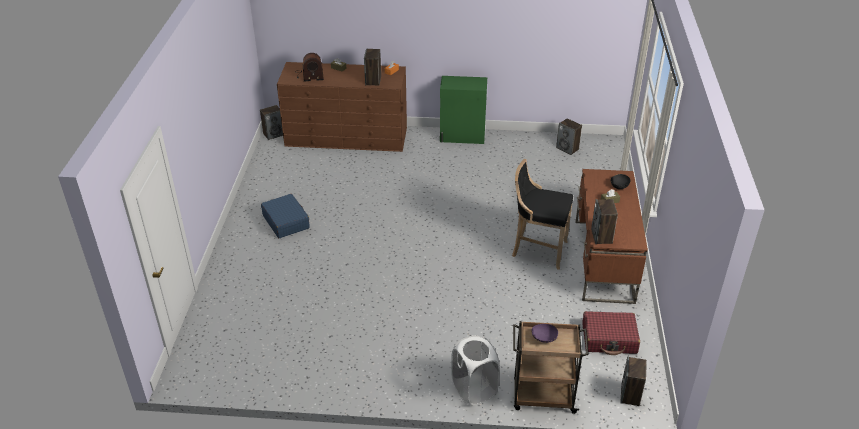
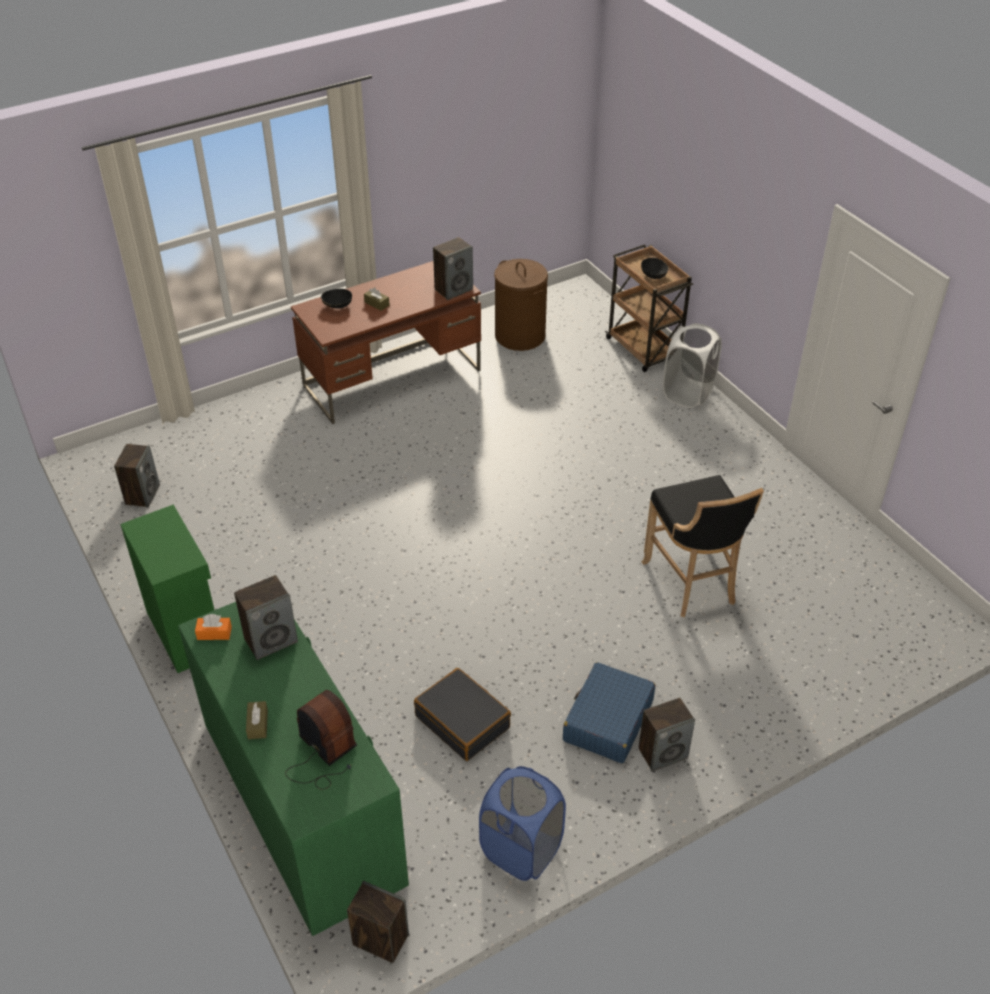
camera: 125 degrees left, 5 degrees up
(263, 174) = (521, 850): none -> blue laundry basket
(334, 185) = (463, 721): none -> black suitcase
(346, 137) = (301, 800): brown dresser -> green dresser
(537, 250) = (421, 434): black stool -> black stool (692, 584)
(543, 339) = (654, 275): purple bowl -> black bowl
(609, 339) = (519, 336): red suitcase -> brown laundry basket
(630, 395) = (581, 303): speaker -> speaker (663, 753)

